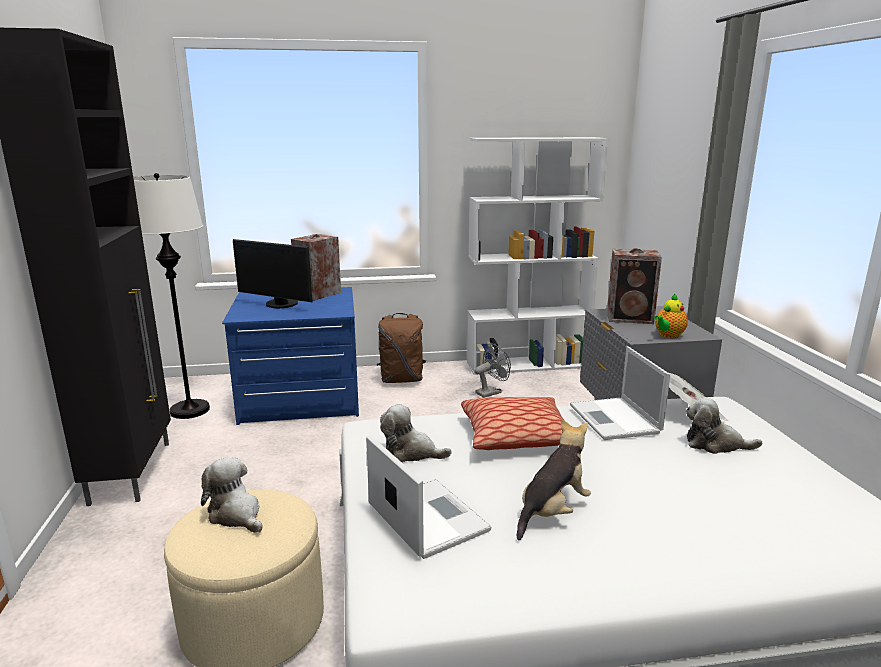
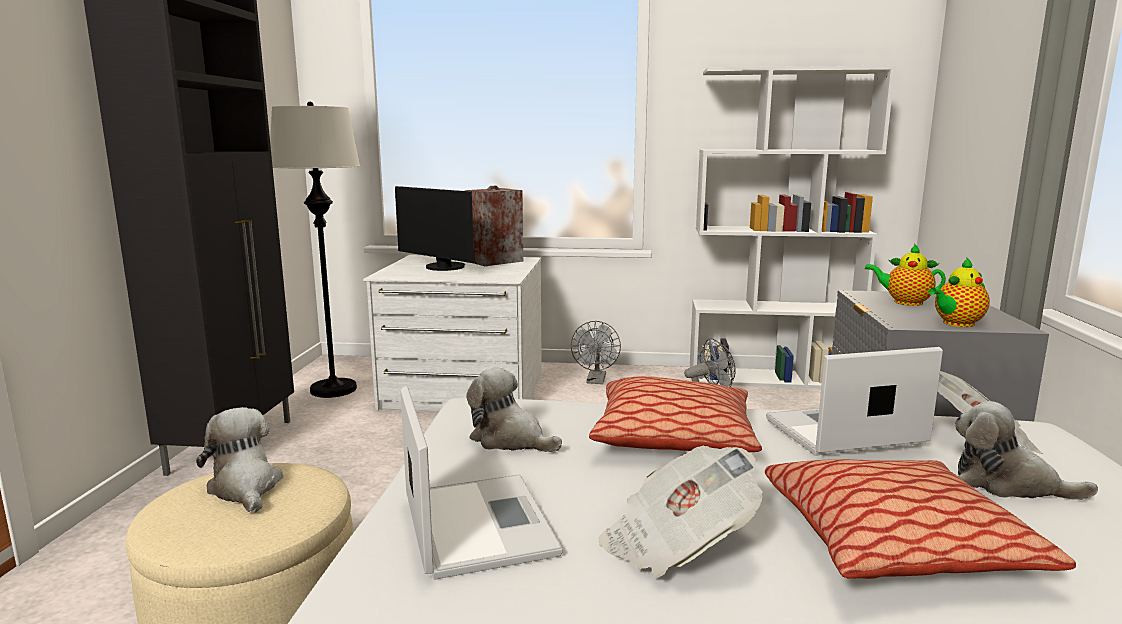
camera: 15 degrees right, 5 degrees down
(301, 399) = (463, 390): blue dresser -> white dresser
(401, 380) = (596, 381): brown backpack -> grey fan
(552, 511) = (676, 543): plush toy -> newspaper
(615, 419) = (842, 432): laptop -> laptop turned 75 degrees clockwise
(631, 318) = (904, 302): speaker -> teapot
(669, 492) = (895, 542): none -> pillow

